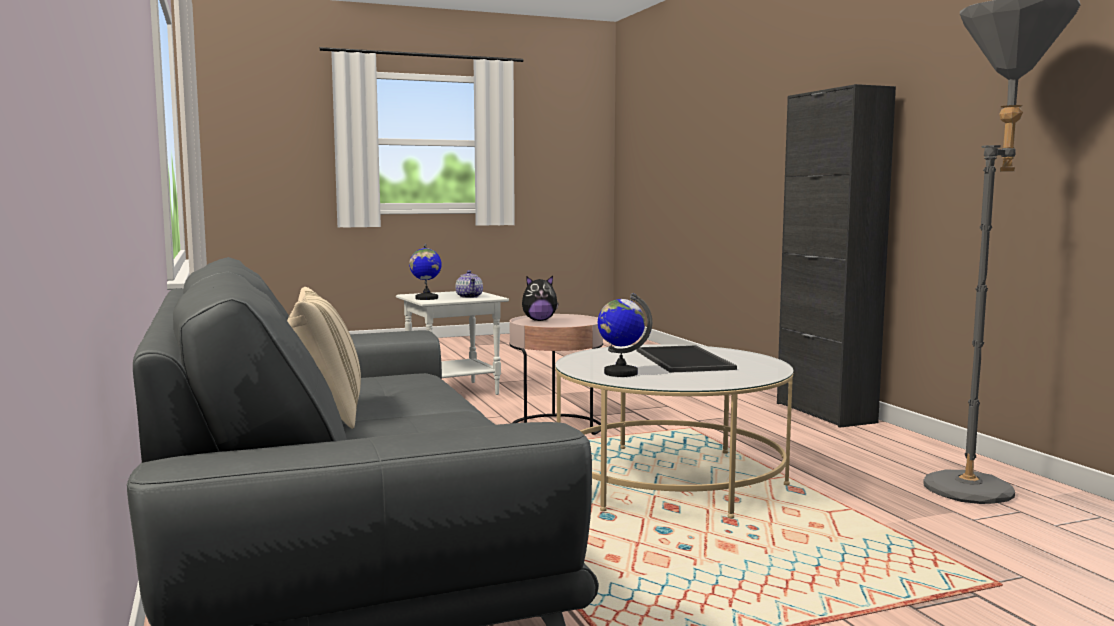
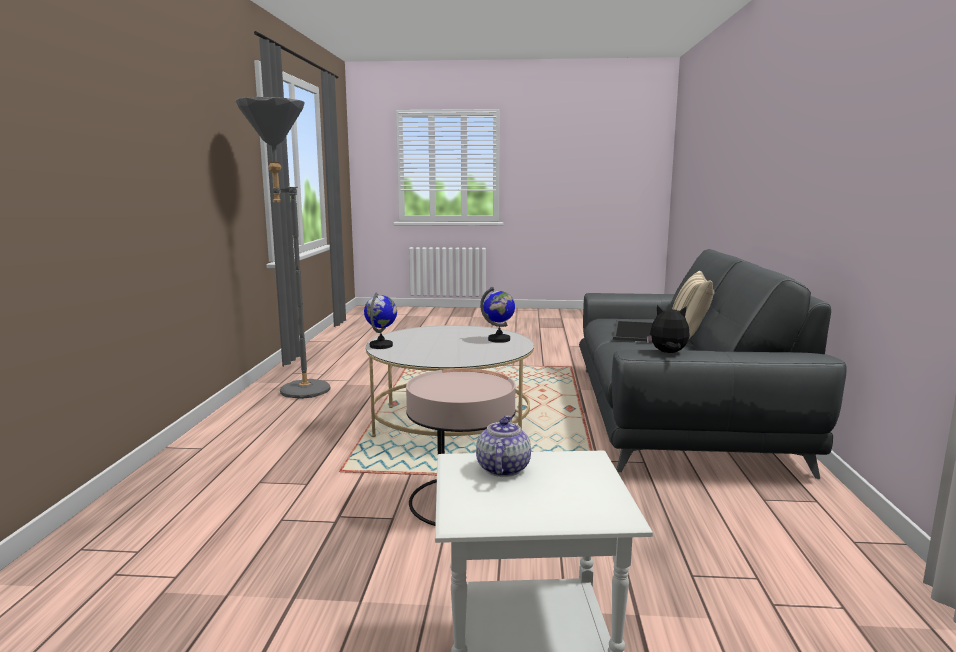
camera: 155 degrees left, 5 degrees up
(426, 298) = (590, 473): globe -> globe (381, 346)
(539, 320) = (474, 391): plush toy -> plush toy (668, 353)
(686, 360) = (433, 345): tray -> tray (635, 331)
(825, 413) = (172, 468): black cabinet -> none

